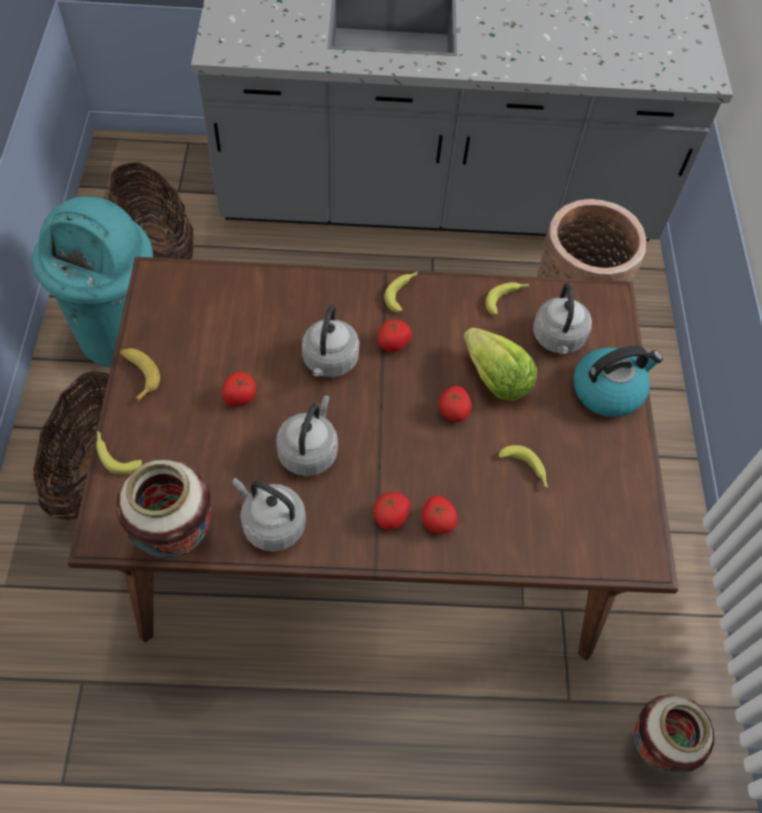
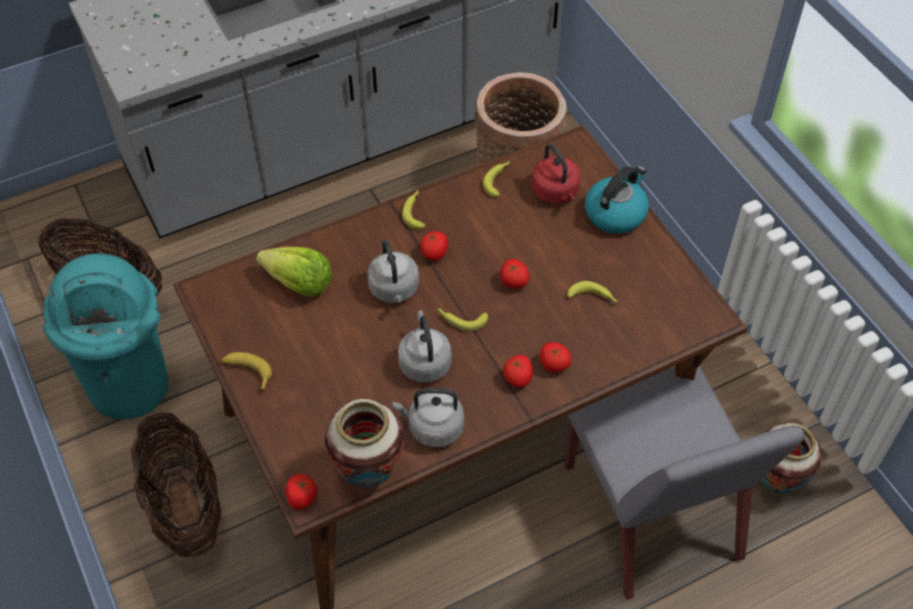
camera: 25 degrees left, 5 degrees down
(115, 454) = (274, 439): banana -> banana (461, 319)
(240, 397) = (342, 349): tomato -> tomato (302, 498)
(495, 379) = (529, 243): lettuce -> lettuce (299, 284)
(506, 708) = (653, 514): none -> grey chair
(558, 339) = (556, 193): grey kettle -> red kettle

